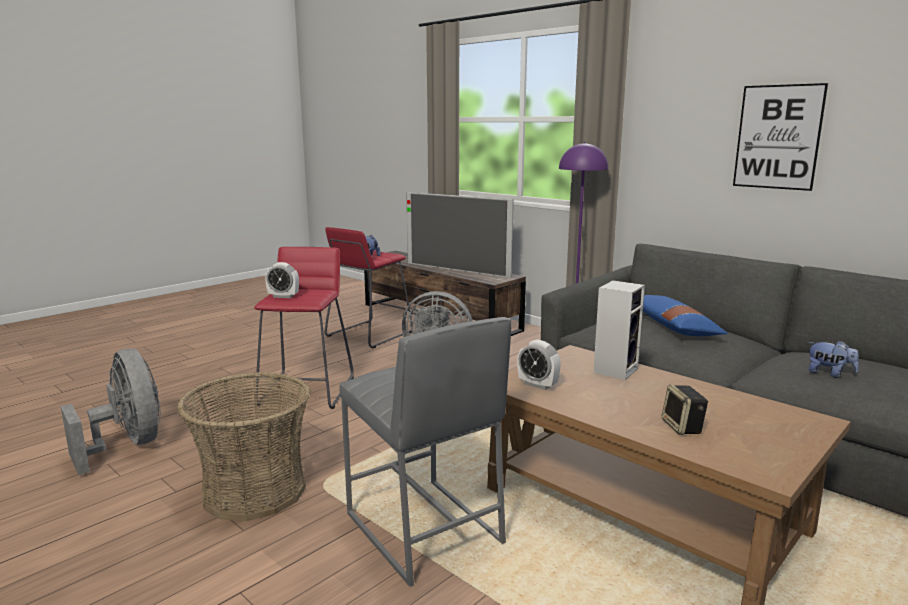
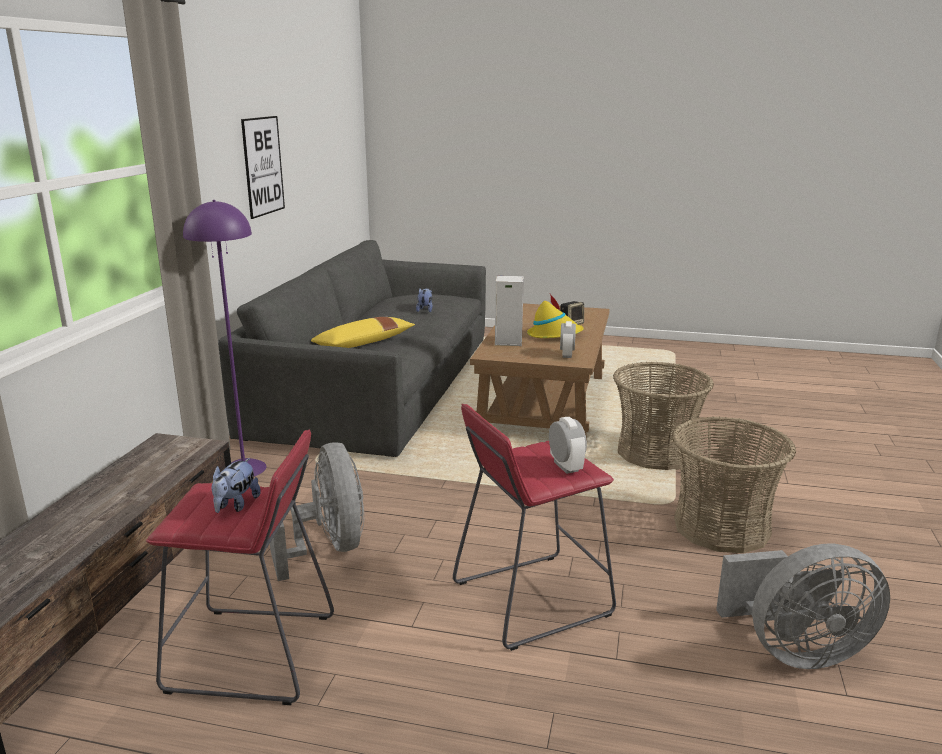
camera: 120 degrees left, 5 degrees up
(128, 445) = (796, 651): grey fan -> grey fan turned 120 degrees counterclockwise
(422, 529) = (656, 453): grey stool -> basket
(457, 270) = (123, 491): television -> none
(628, 400) = (554, 335): none -> yellow hat
(672, 327) = (363, 343): blue pillow -> yellow pillow

